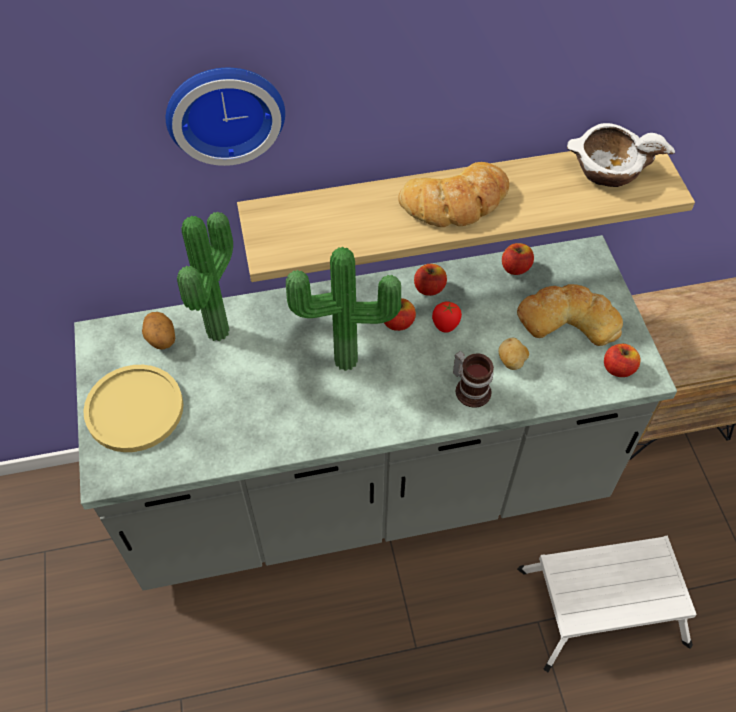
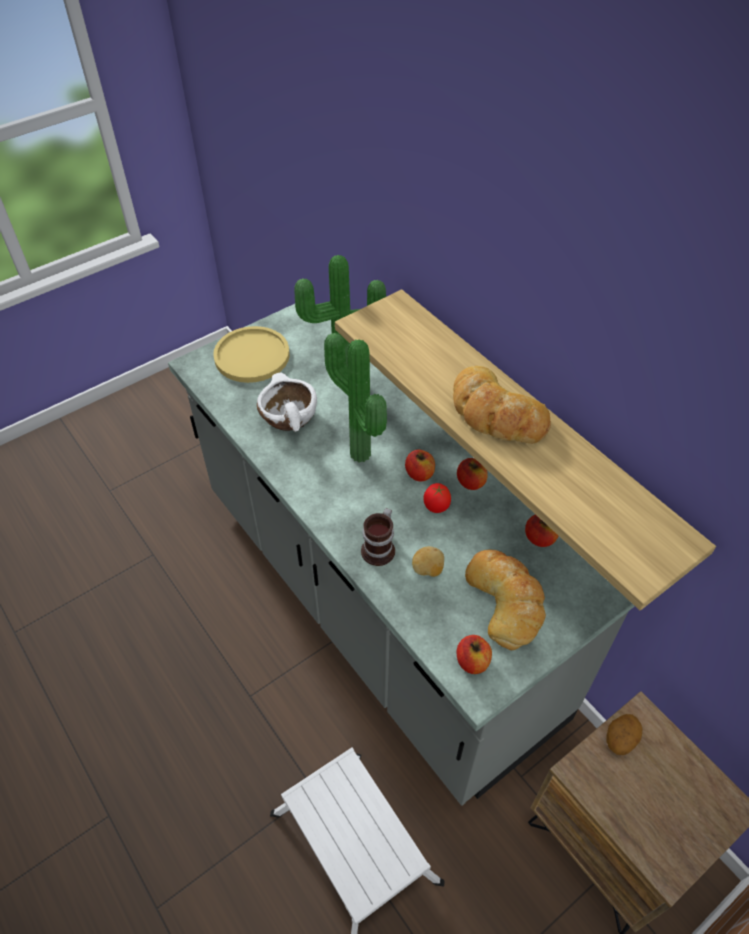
camera: 65 degrees right, 5 degrees down
(161, 340) = (317, 344): potato -> potato (619, 739)
(224, 110) = (406, 202): wall clock -> none
(607, 171) = (627, 514): white bowl -> white bowl (288, 416)

